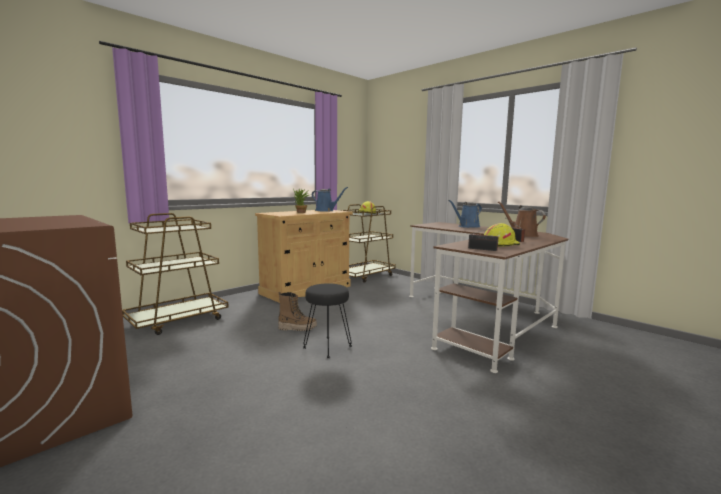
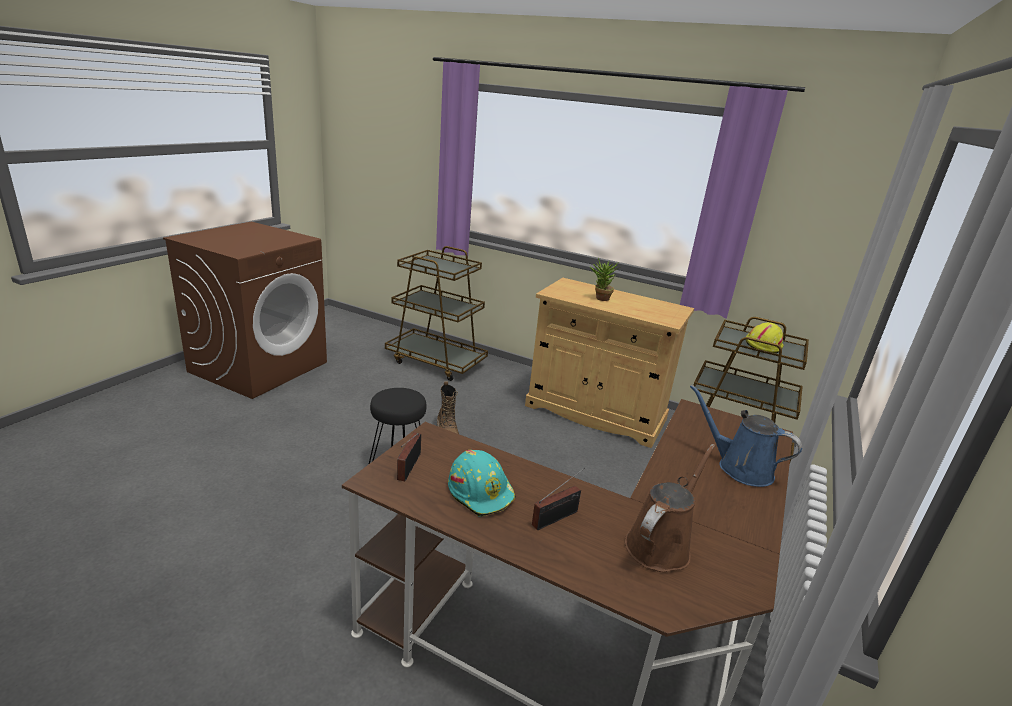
camera: 70 degrees right, 15 degrees up
(326, 210) = (659, 310): blue watering can -> none
(500, 244) = (481, 492): yellow hard hat -> turquoise hard hat

